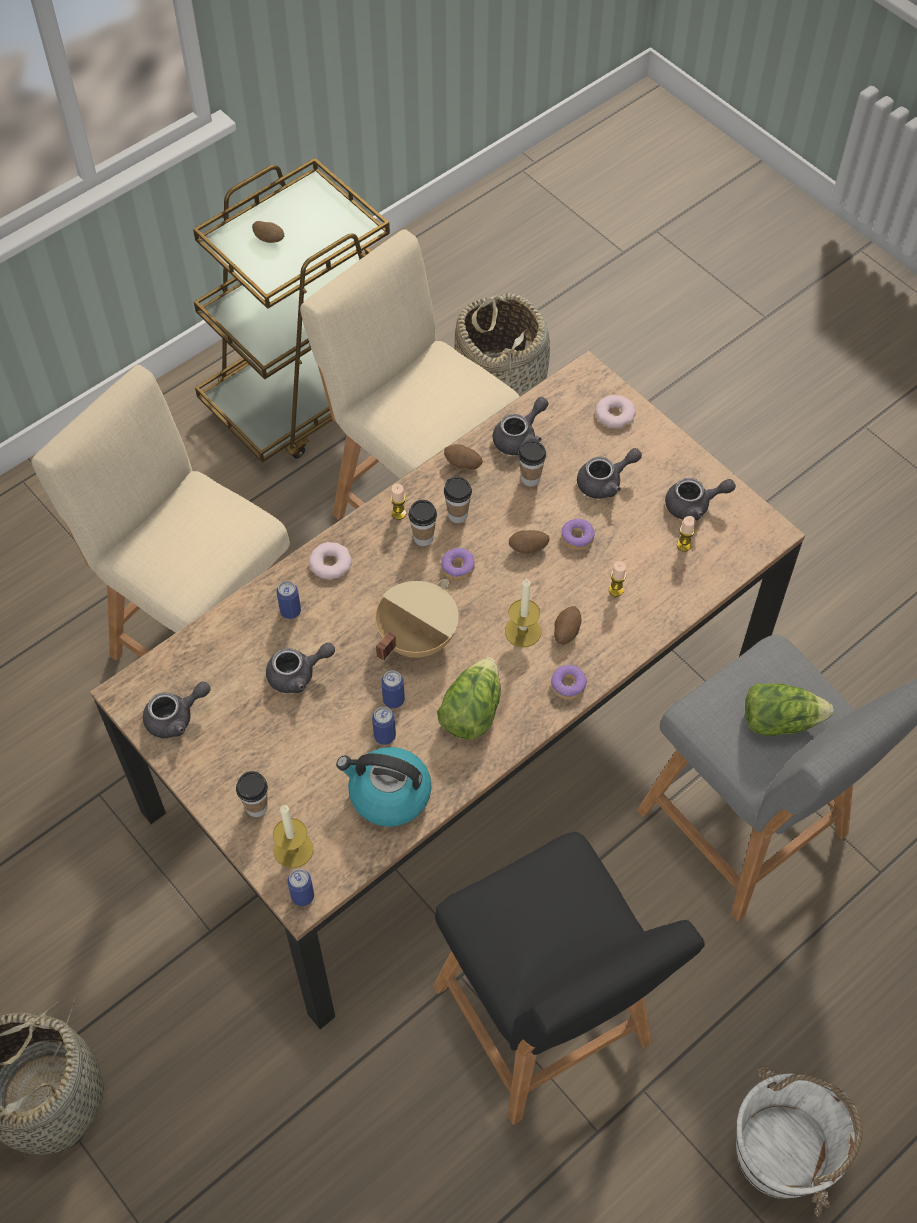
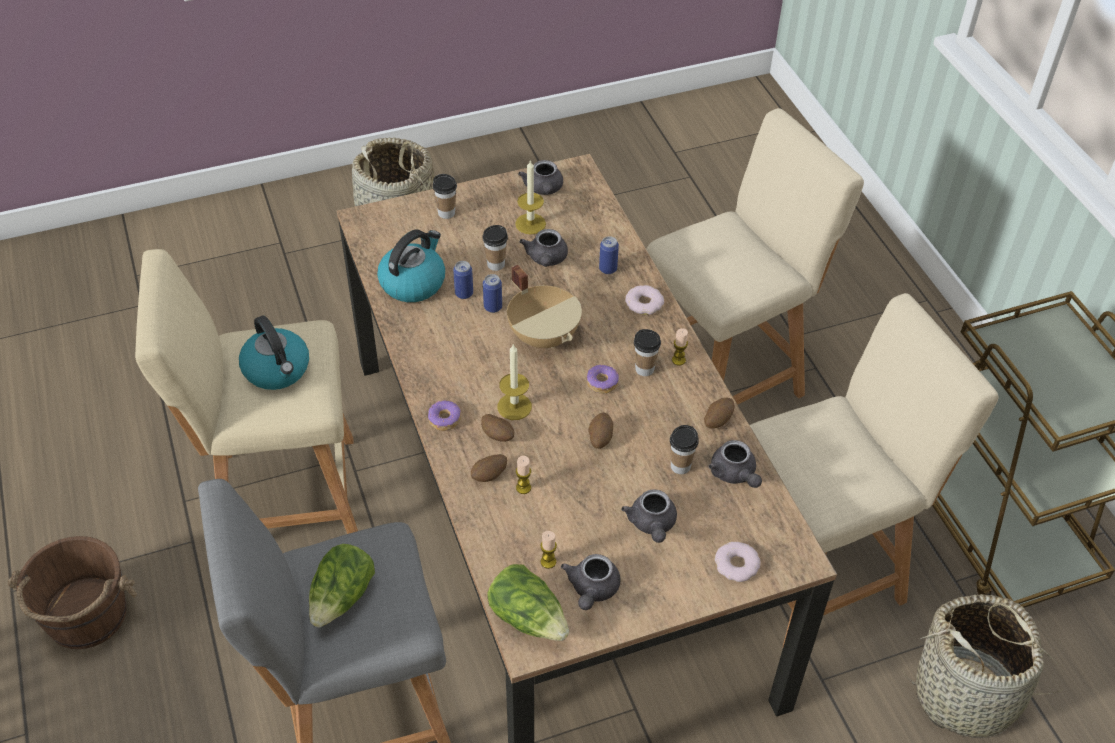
camera: 110 degrees right, 10 degrees down
(269, 240) = (1056, 353): potato -> potato (489, 476)
(293, 849) = (401, 223): candle -> candle (530, 224)
(302, 896) = (363, 220): can -> none
(457, 515) = (659, 400): cup -> cup (496, 264)
(471, 711) = (456, 350): lettuce -> lettuce (528, 617)
(545, 913) = (277, 370): none -> kettle
(547, 1024) = (280, 497): black stool -> beige stool
(577, 537) = (595, 479): donut -> none
(783, 1151) = (86, 616): white bucket -> brown bucket

